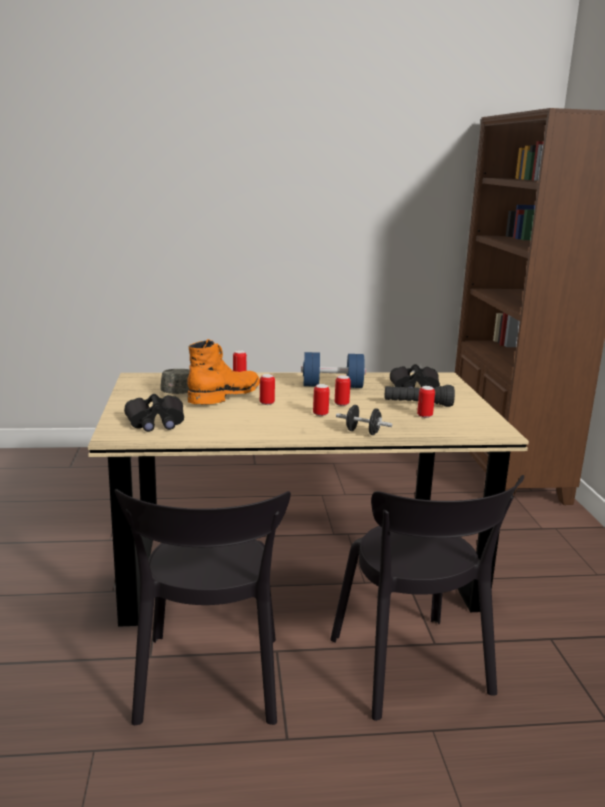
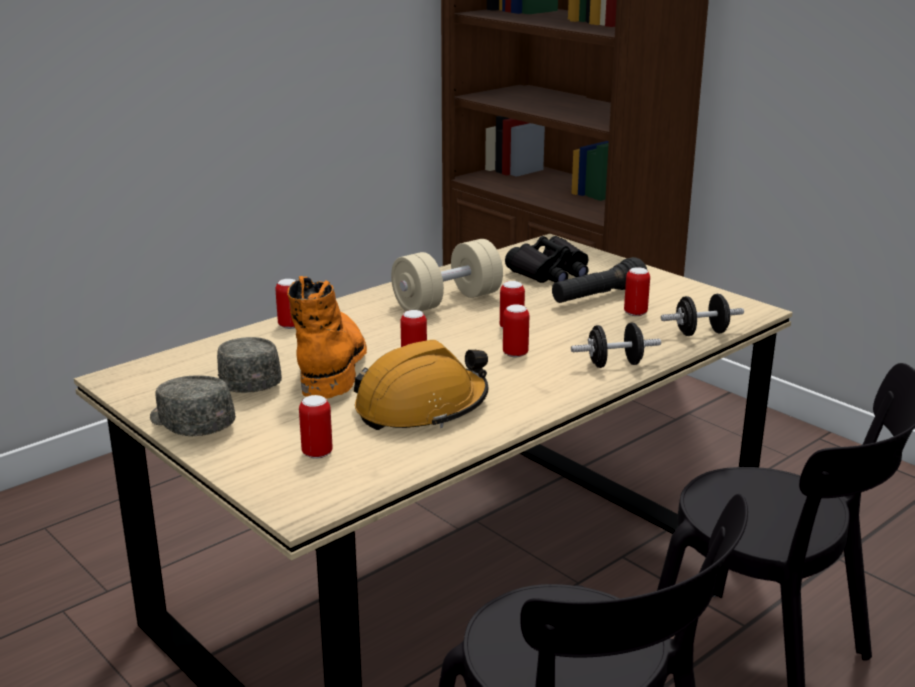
camera: 35 degrees left, 5 degrees up
(130, 398) = (190, 423): none -> grey cap
(156, 422) = (317, 453): black binoculars -> can
(232, 421) = (421, 407): none -> orange hard hat
(332, 386) = (447, 301): blue dumbbell -> beige dumbbell
(444, 434) = (701, 333): none -> black dumbbell

